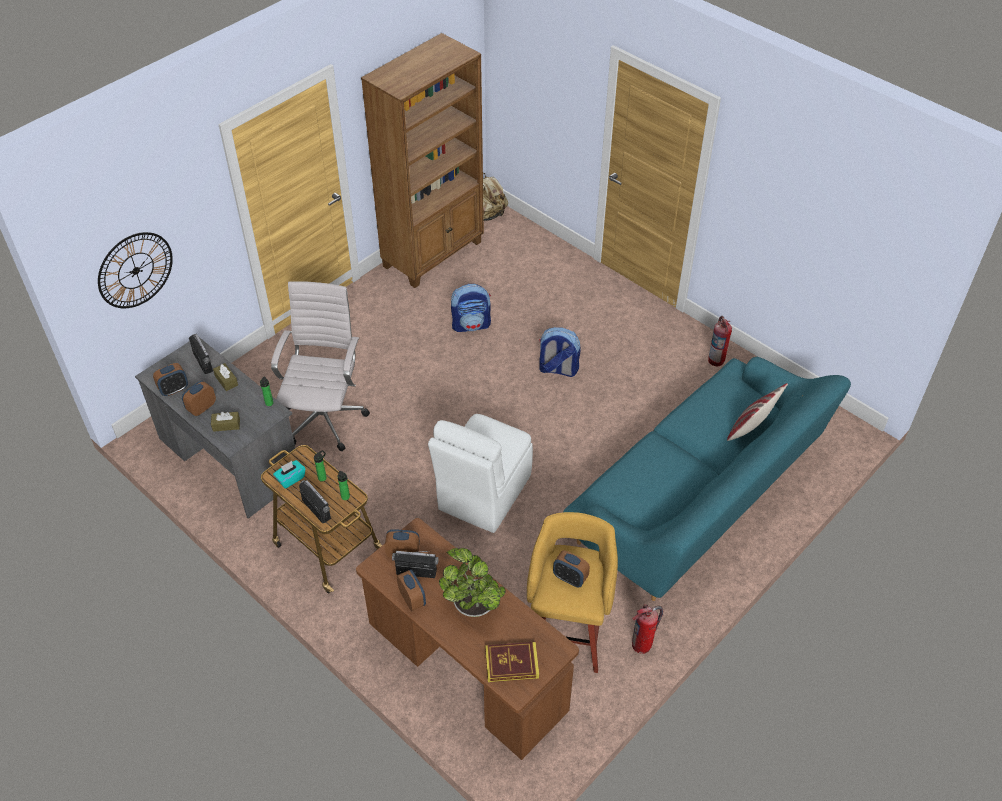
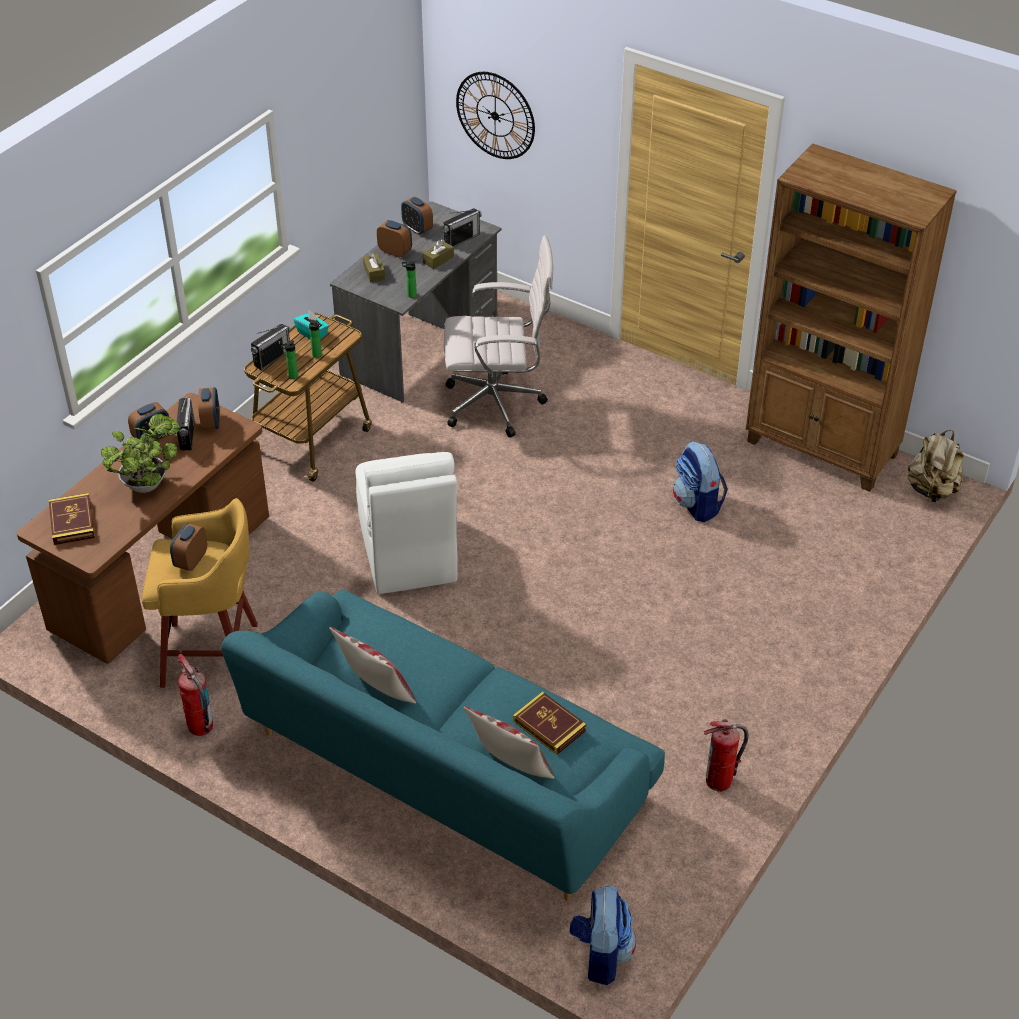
camera: 80 degrees right, 5 degrees down
(483, 494) = (408, 555): white chair -> white chair turned 120 degrees counterclockwise
(557, 369) = (641, 601): backpack -> backpack (601, 954)
(678, 493) = (377, 689): none -> pillow
(720, 403) = (549, 726): none -> book

